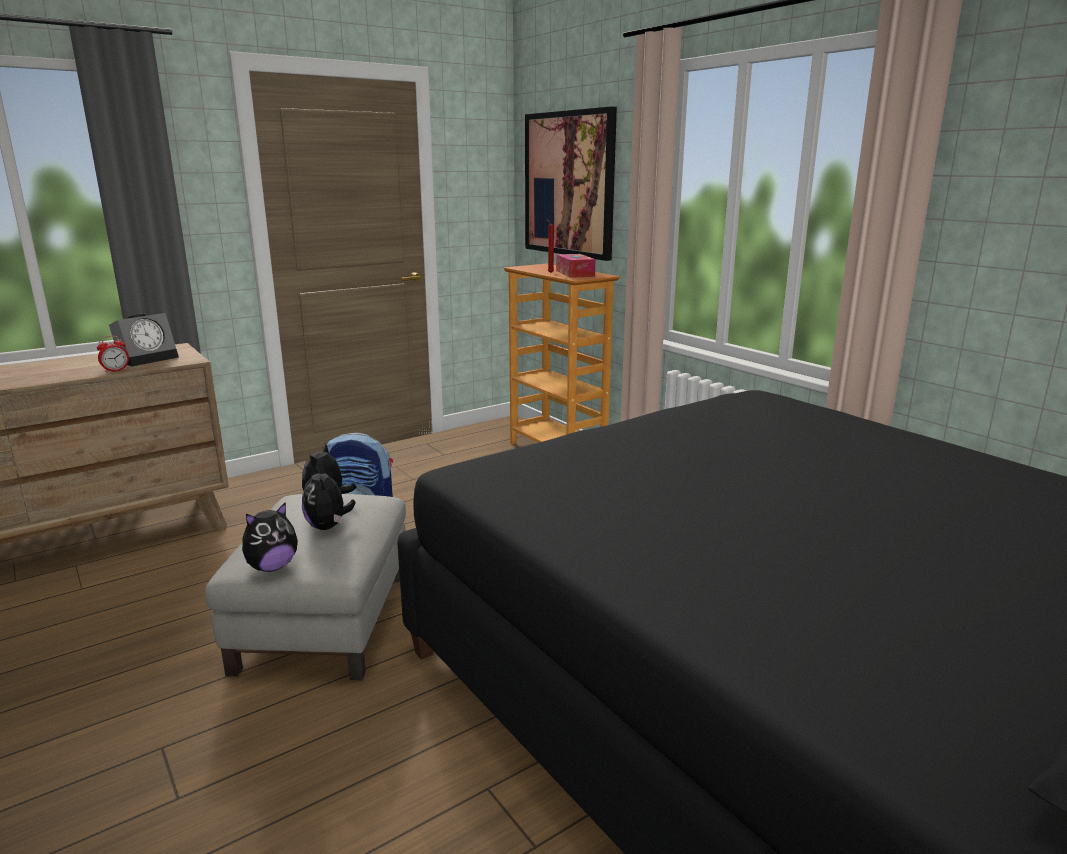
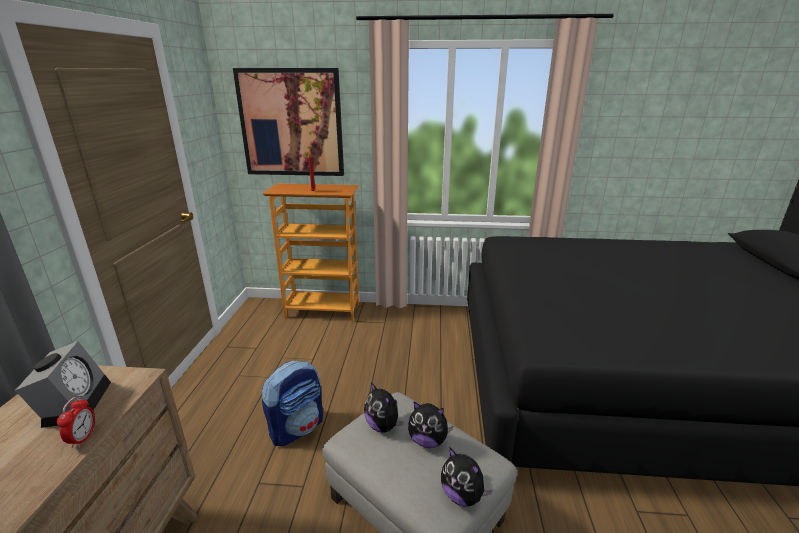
camera: 50 degrees left, 5 degrees up
(272, 567) = (462, 495): plush toy -> plush toy turned 135 degrees clockwise
(575, 273) = (329, 188): tissue box -> none

